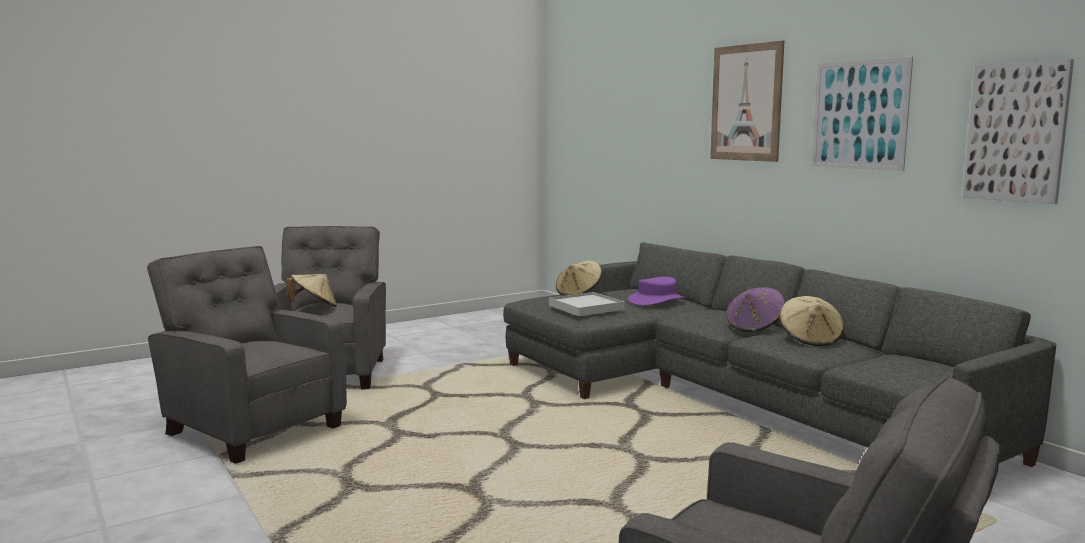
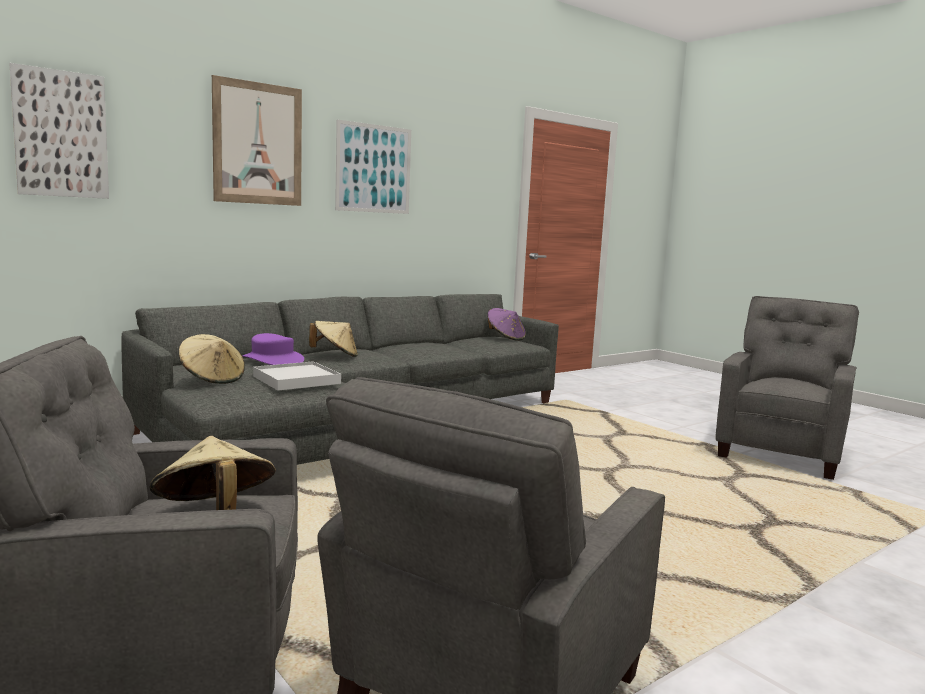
camera: 95 degrees left, 0 degrees up
(754, 327) = (388, 351): purple hat -> purple hat (505, 338)
(810, 339) = (430, 345): beige hat -> beige hat (335, 355)
(1016, 132) = (469, 189): picture -> picture (61, 134)

